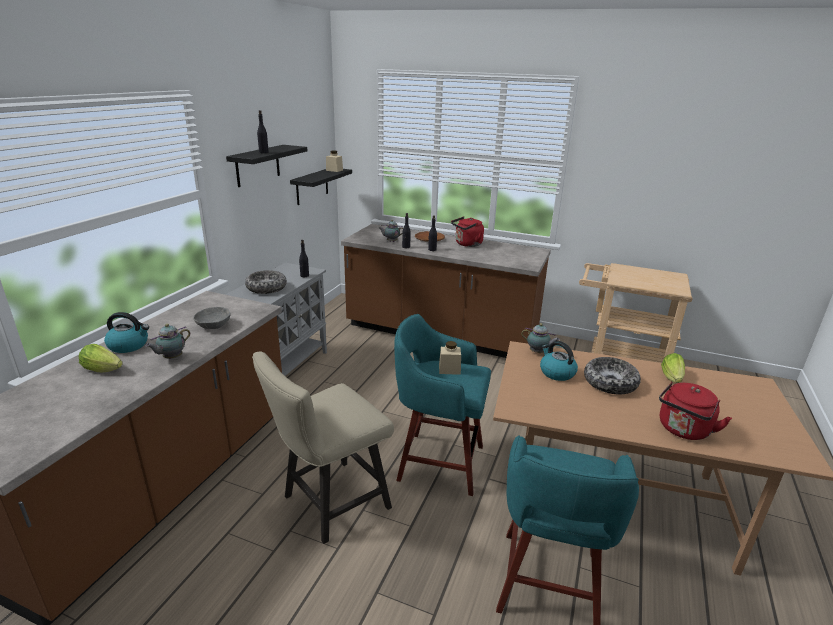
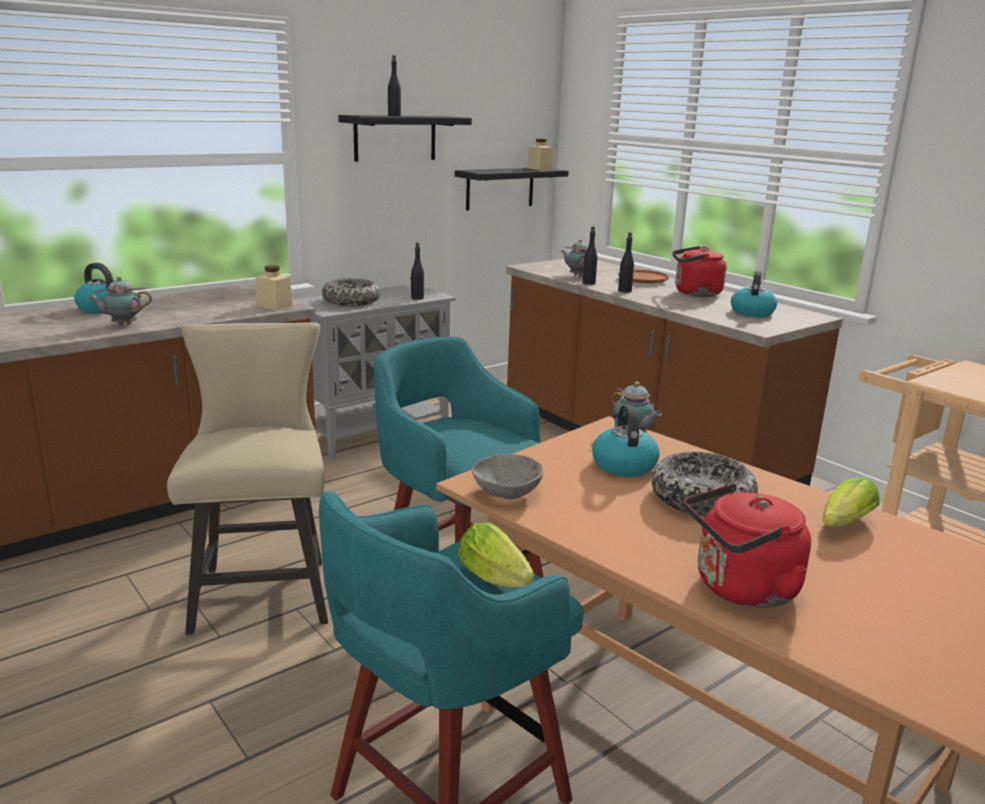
camera: 30 degrees right, 5 degrees down
(104, 369) = (49, 320): lettuce -> lettuce (497, 579)
(214, 325) = (211, 310): grey bowl -> grey bowl (507, 492)
(329, 504) = (263, 588): beige chair -> beige chair turned 90 degrees clockwise
(449, 369) = (476, 431): beige jar -> beige jar (274, 306)
(510, 253) = (752, 312): none -> kettle

